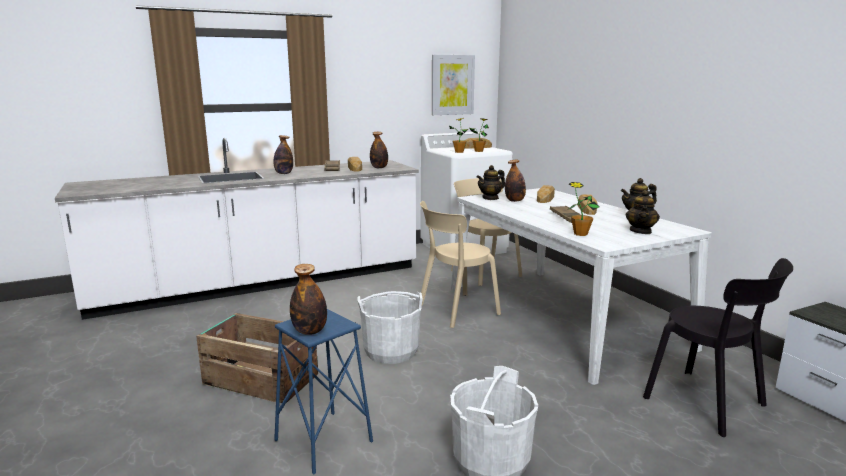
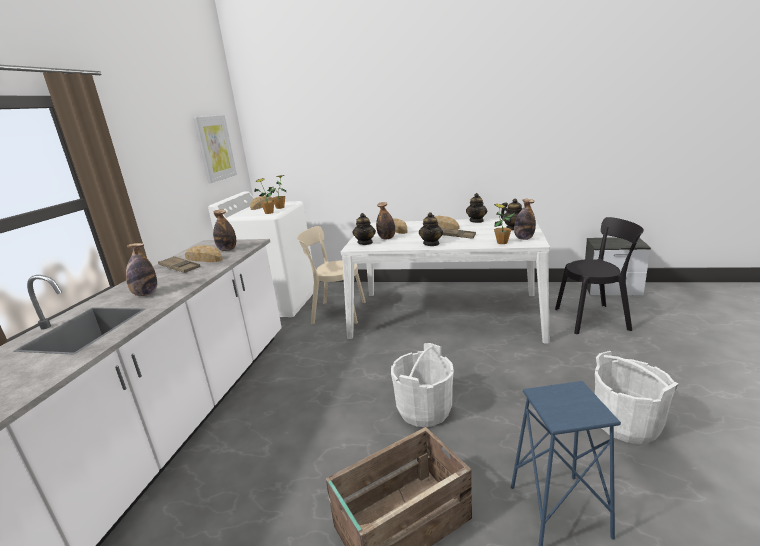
camera: 50 degrees left, 5 degrees up
(310, 331) = (586, 412): bottle -> bottle (524, 238)
(455, 311) = (386, 350): beige chair -> none
(527, 214) = (431, 244): none -> teapot

